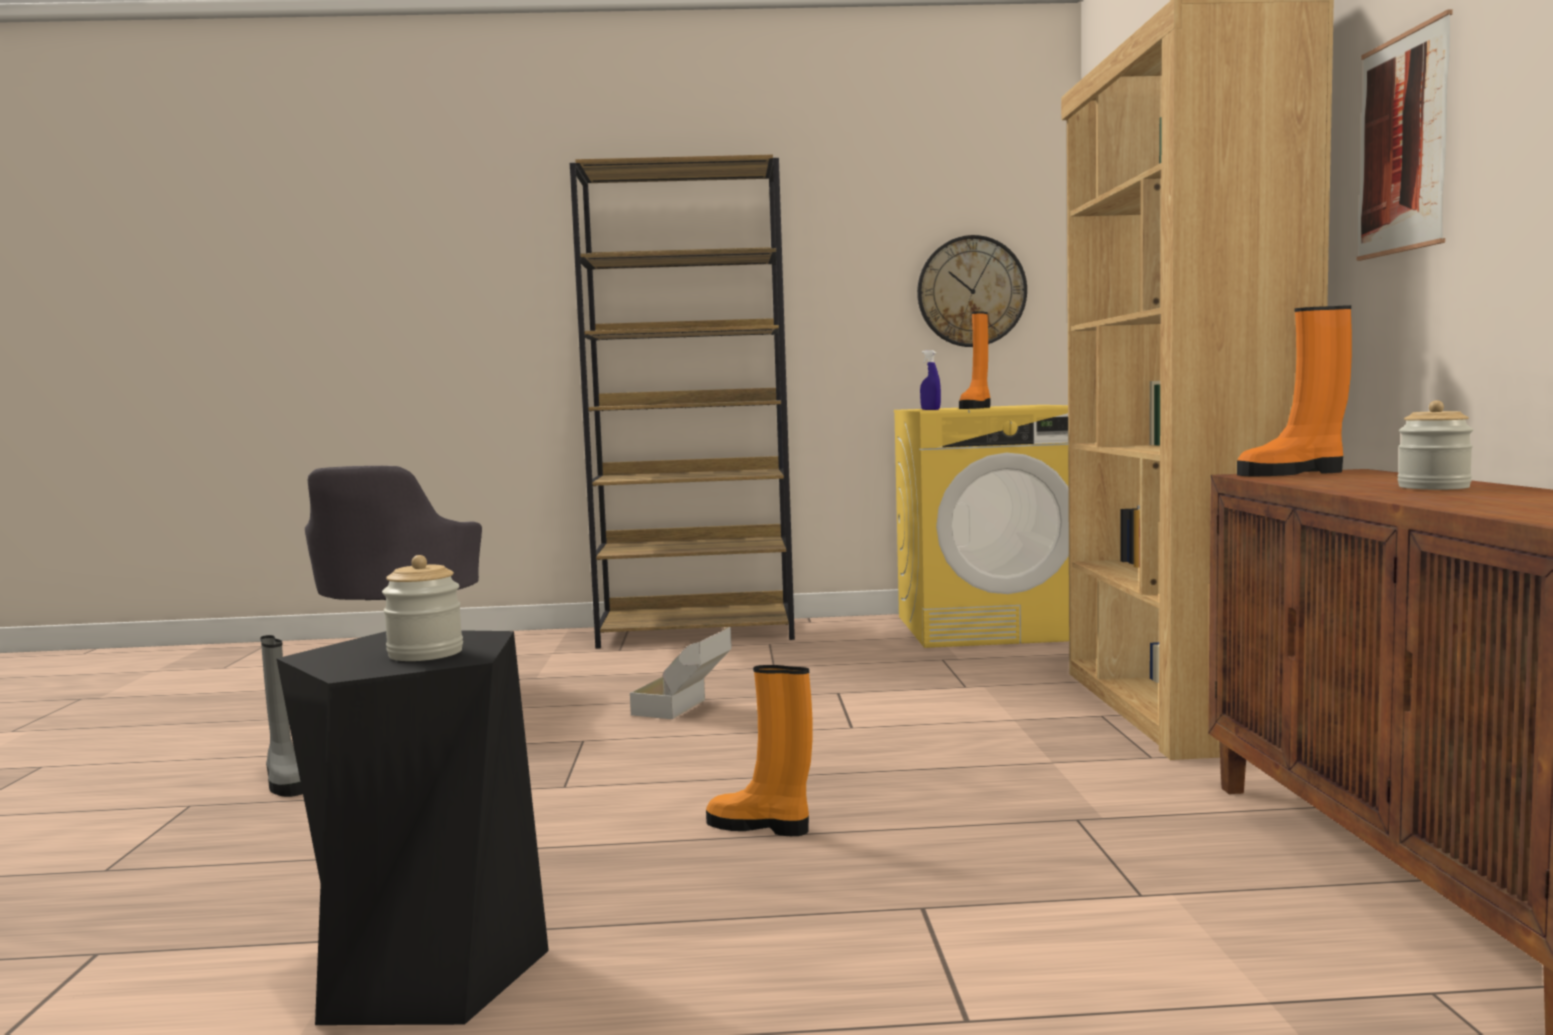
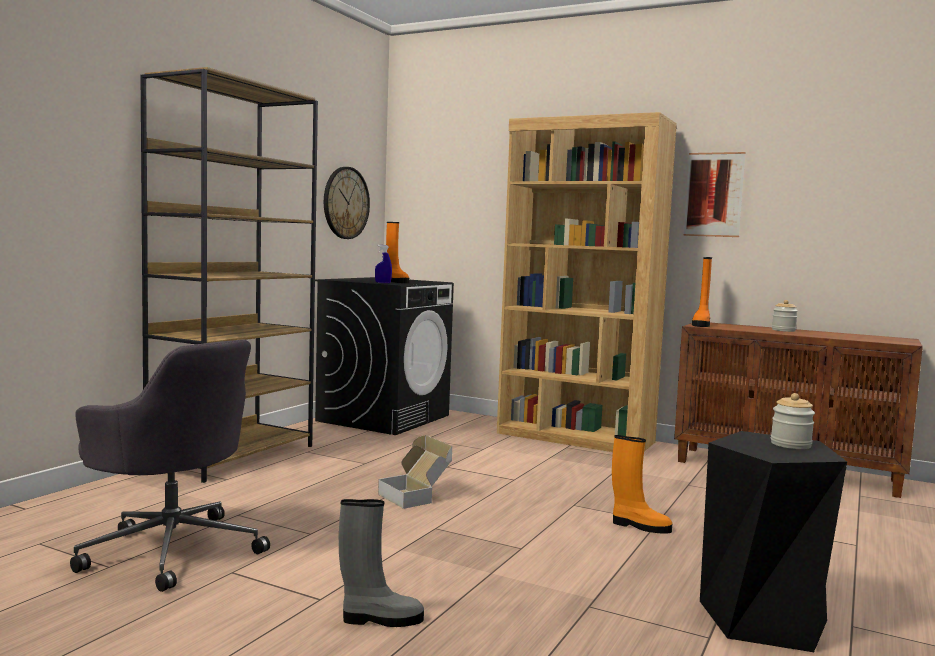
camera: 60 degrees left, 0 degrees up
(761, 826) = (639, 526): orange boot -> orange boot turned 120 degrees counterclockwise
(990, 627) = (384, 418): yellow washing machine -> black washing machine

